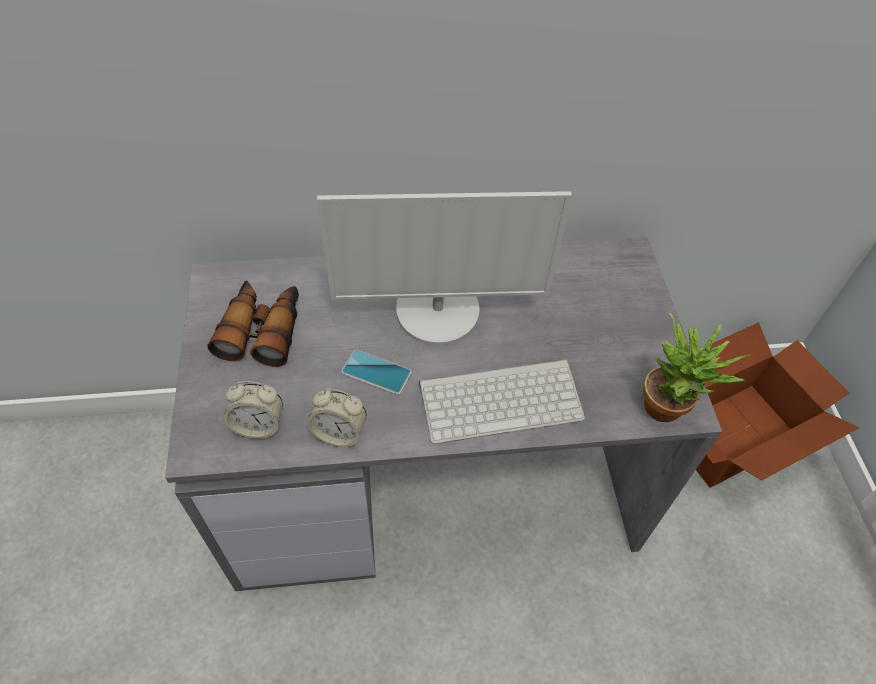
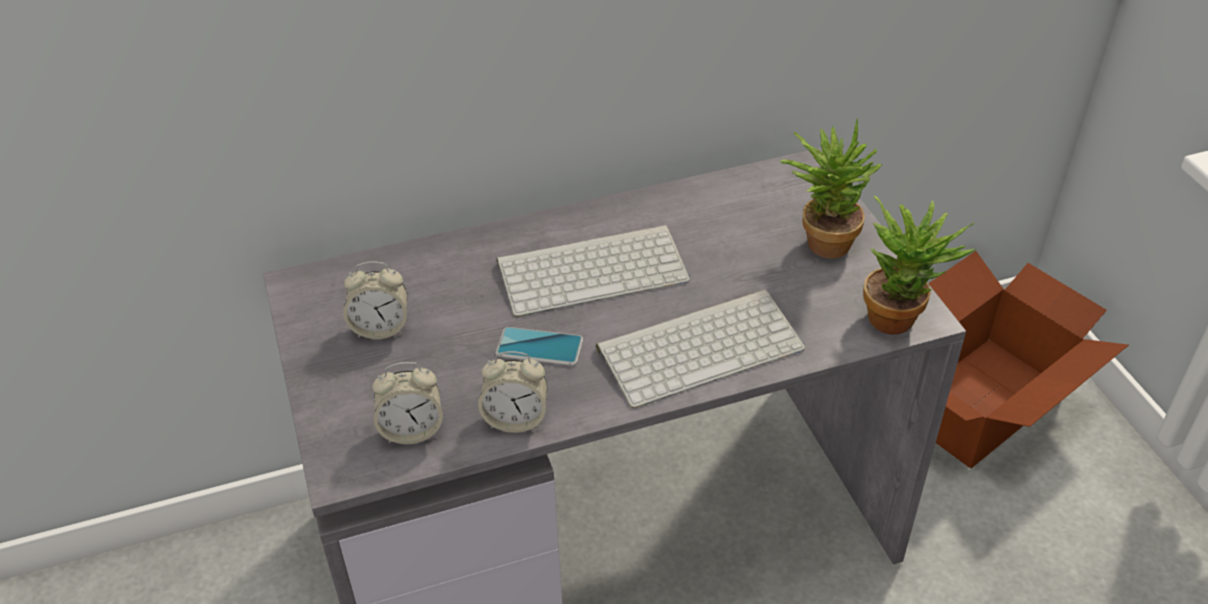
camera: 10 degrees left, 10 degrees down
(262, 329) = (380, 328): binoculars -> alarm clock
(438, 311) = (594, 269): monitor -> keyboard
(625, 321) = (821, 240): none -> potted plant

